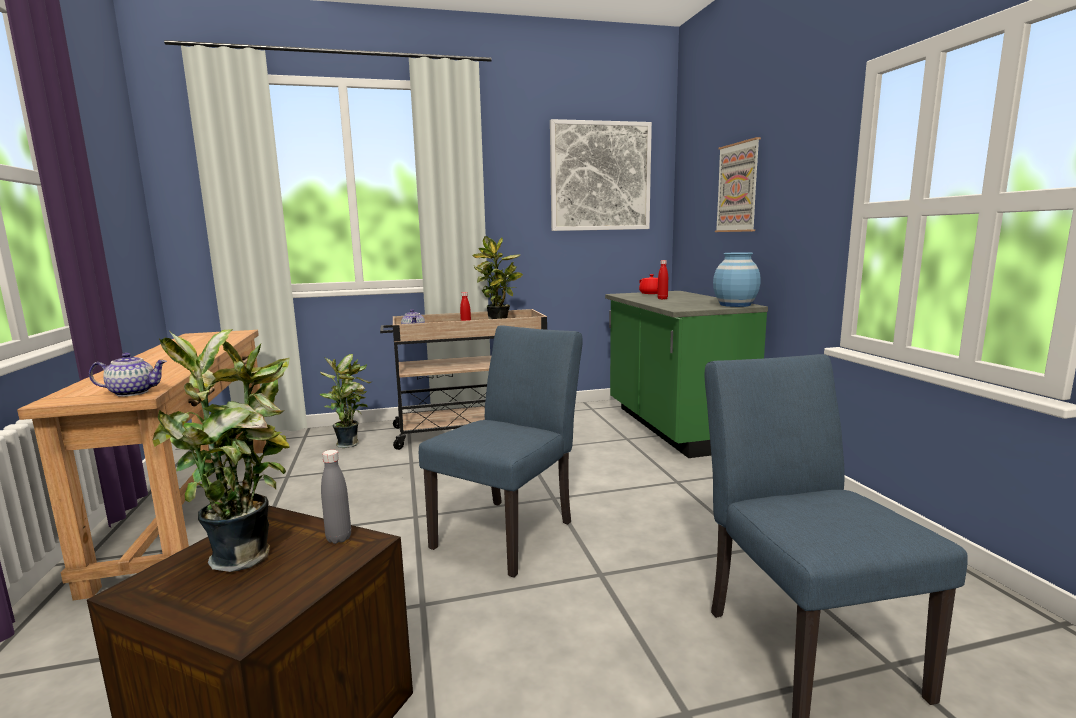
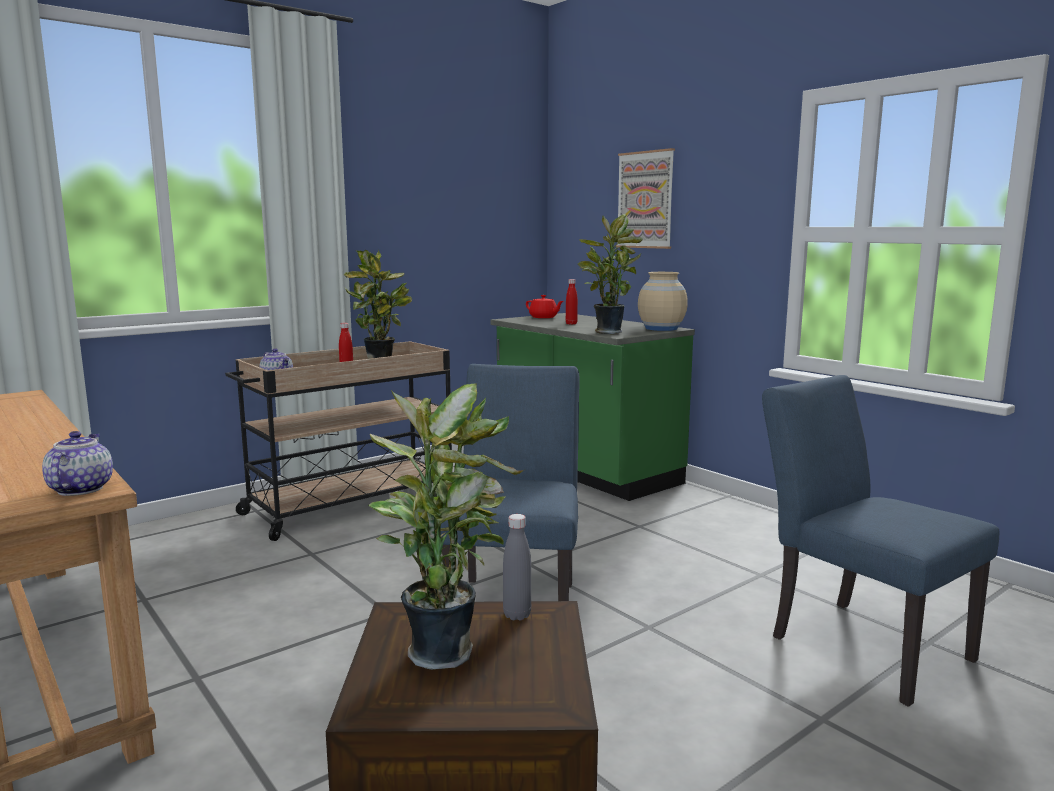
camera: 25 degrees left, 0 degrees up
(133, 392) = (79, 489): teapot -> teapot turned 60 degrees counterclockwise
(349, 444) = (192, 544): potted plant -> potted plant (607, 332)
(600, 176) = (472, 176): picture -> none
(735, 305) = (661, 328): blue vase -> beige vase

